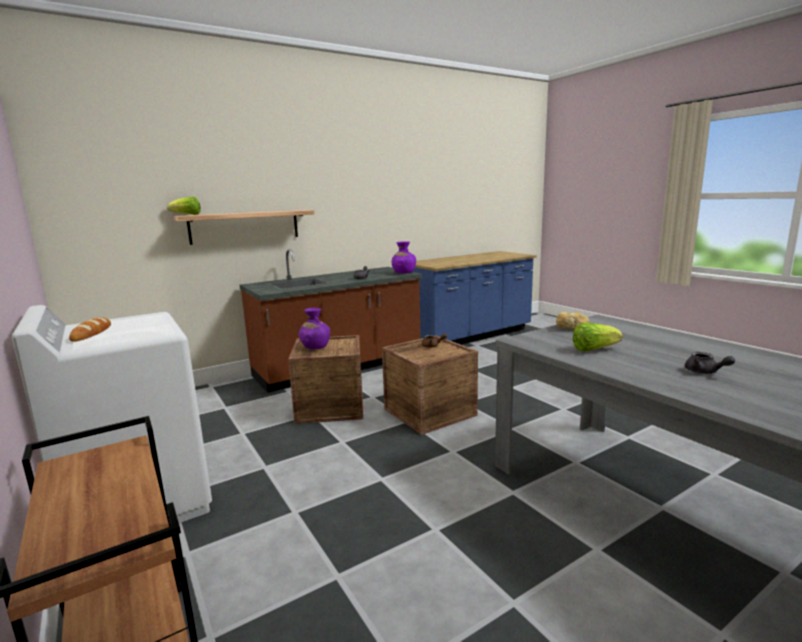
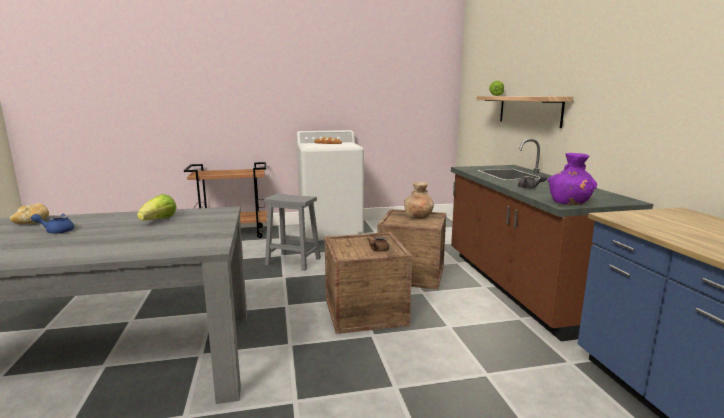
camera: 110 degrees right, 0 degrees up
(315, 347) = (418, 217): purple vase -> brown vase
(320, 489) = (294, 261): none -> grey stool
(571, 328) = (213, 229): bread -> bread (32, 222)
(705, 372) = (56, 231): grey teapot -> blue teapot

